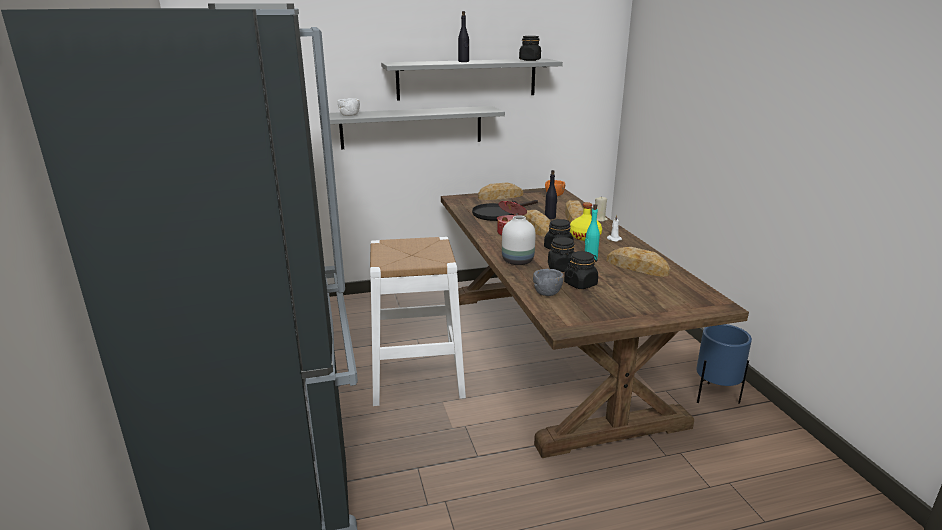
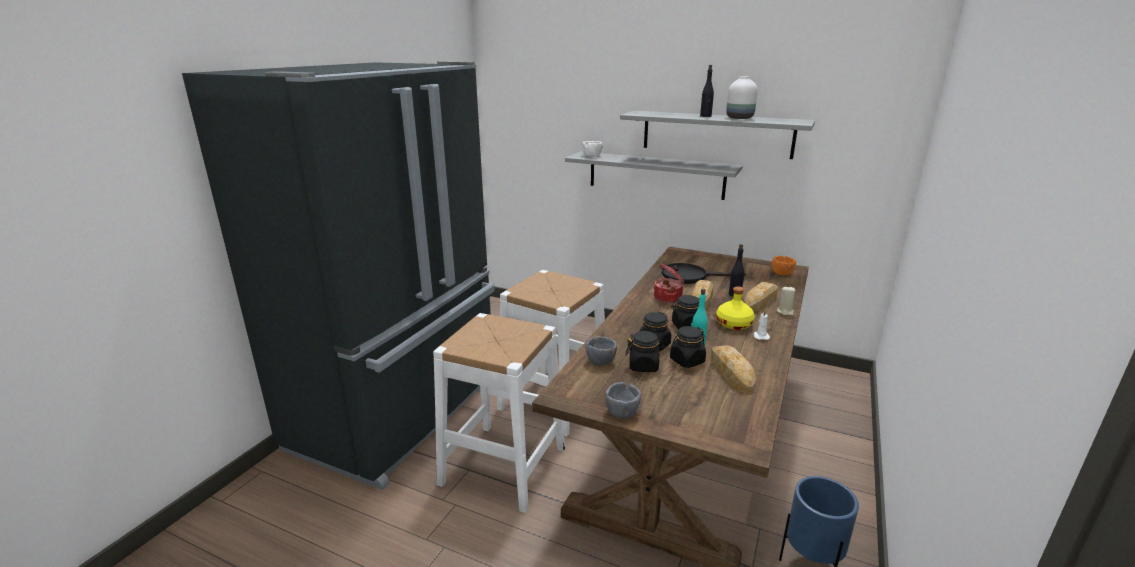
camera: 40 degrees right, 0 degrees up
(443, 447) = (503, 465): none -> white stool
(500, 196) = (722, 261): bread -> none
(517, 261) = (627, 324): white vase -> white vase (739, 118)
(529, 60) = (781, 120): black jar -> black jar (687, 361)
(623, 318) = (622, 412): none -> grey bowl

